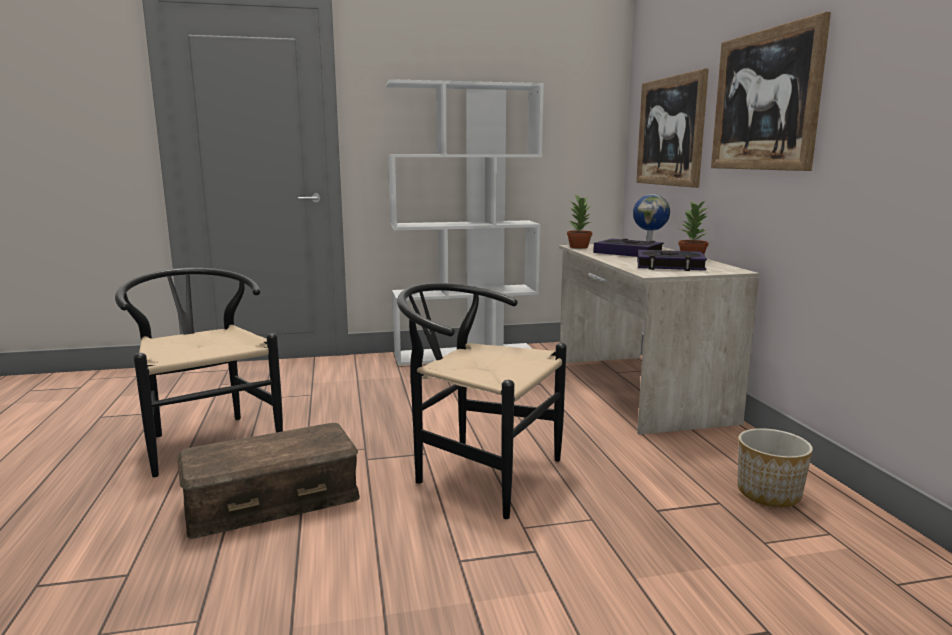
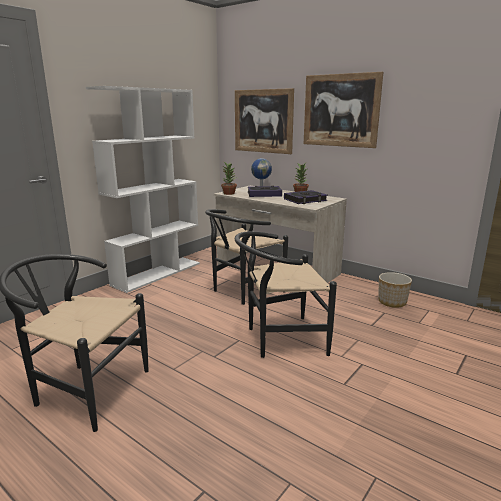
camera: 40 degrees left, 5 degrees up
(272, 499) = (204, 403): brown storage box -> none
(534, 402) = (242, 291): none -> black chair

